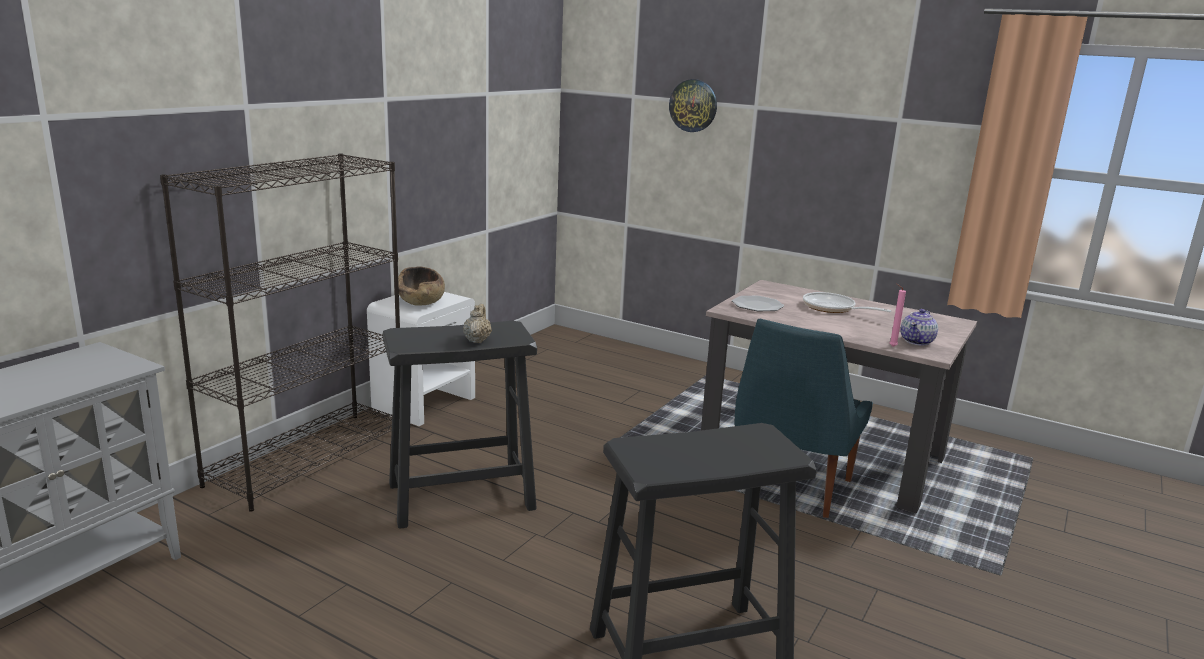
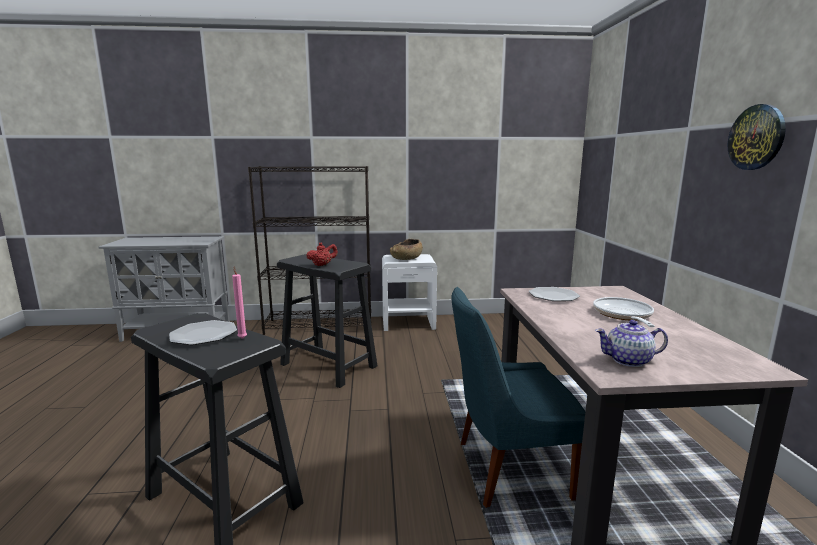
camera: 55 degrees right, 5 degrees down
(477, 340) = (322, 265): beige teapot -> red teapot
(693, 105) = (646, 135): wall clock -> wall clock (756, 137)
(701, 450) = (203, 334): none -> plate
(891, 346) = (579, 352): pink candle -> pink candle (242, 338)

